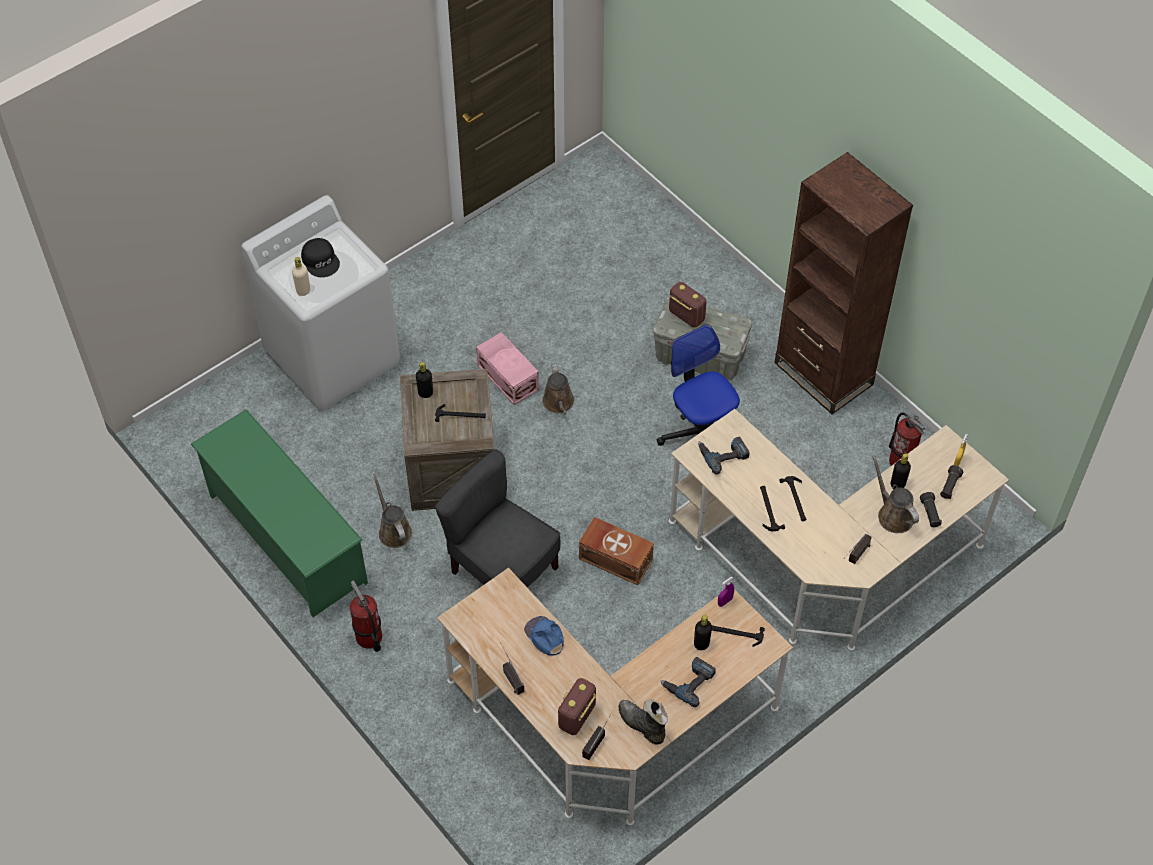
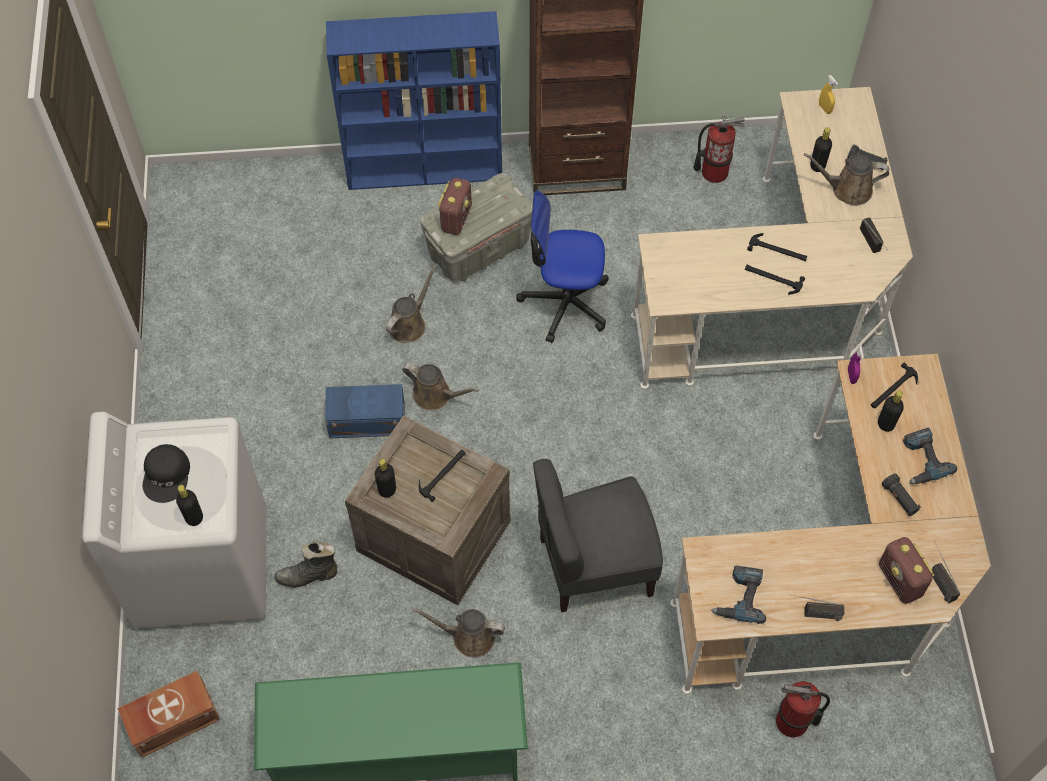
camera: 55 degrees left, 5 degrees up
(303, 290) = (194, 517): beige bottle -> black bottle
(321, 260) = (167, 475): black cap -> black cap turned 90 degrees clockwise
(368, 637) = (581, 738): fire extinguisher -> fire extinguisher (792, 722)
(508, 376) = (366, 419): pink storage box -> blue storage box
(544, 637) = (788, 554): blue cap -> none
(602, 355) = (409, 324): none -> brown watering can
(615, 558) = (650, 457): brown storage box -> brown storage box (171, 720)
(642, 725) = (945, 530): black boot -> black boot (308, 576)
(686, 316) = (456, 218): radio -> radio turned 120 degrees clockwise
(723, 454) = (684, 275): power drill -> power drill (739, 597)
(739, 287) = (426, 168): none -> blue bookcase
(949, 486) = (847, 131): black flashlight -> black flashlight (899, 499)

